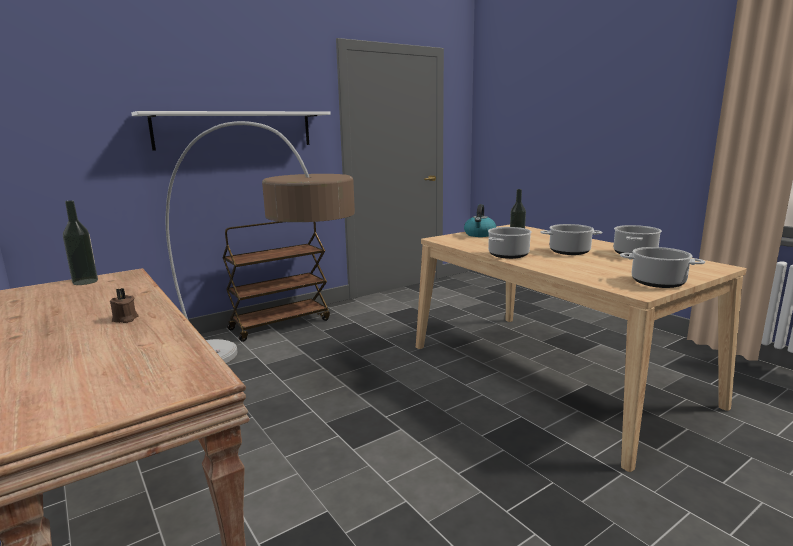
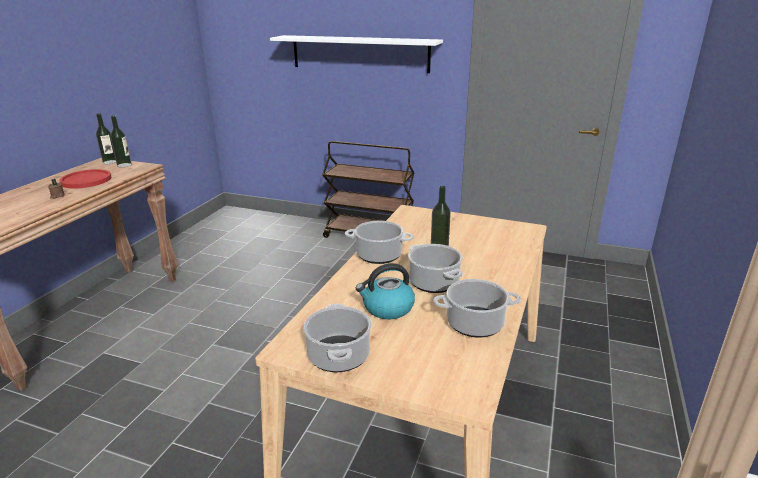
camera: 55 degrees right, 10 degrees up
(43, 287) = (110, 162): none -> bottle
(94, 302) = (86, 180): none -> red plate
(271, 370) = (292, 267): floor lamp -> none
(480, 234) = (456, 223): kettle -> kettle (387, 308)

